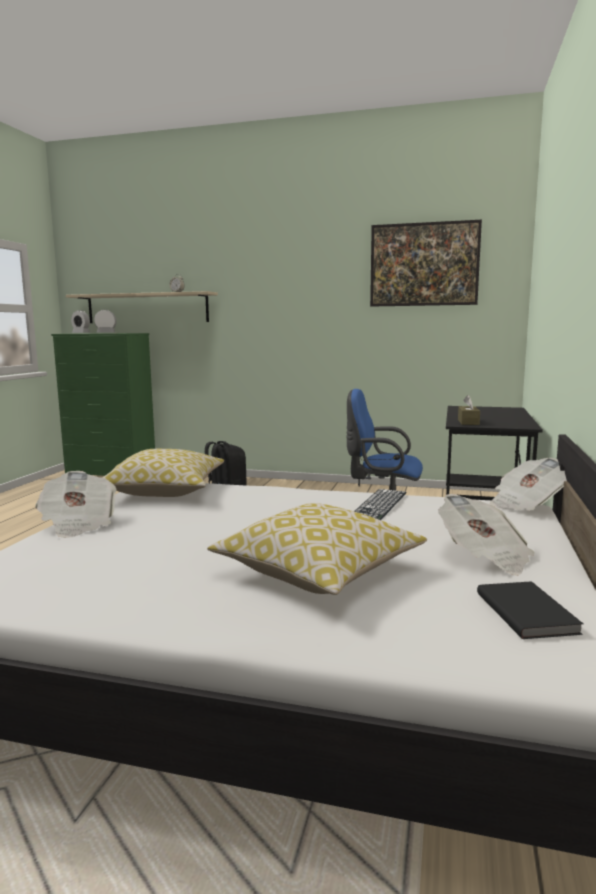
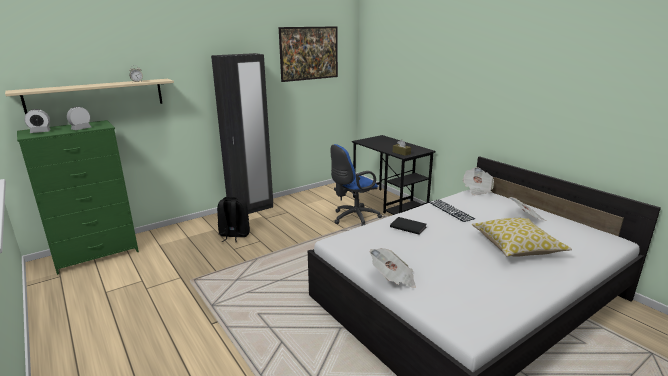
camera: 50 degrees left, 10 degrees up
(165, 490) = (356, 242): pillow -> none
(295, 484) = (251, 210): none -> black wardrobe
(527, 612) = (575, 231): black book -> black book (408, 226)

